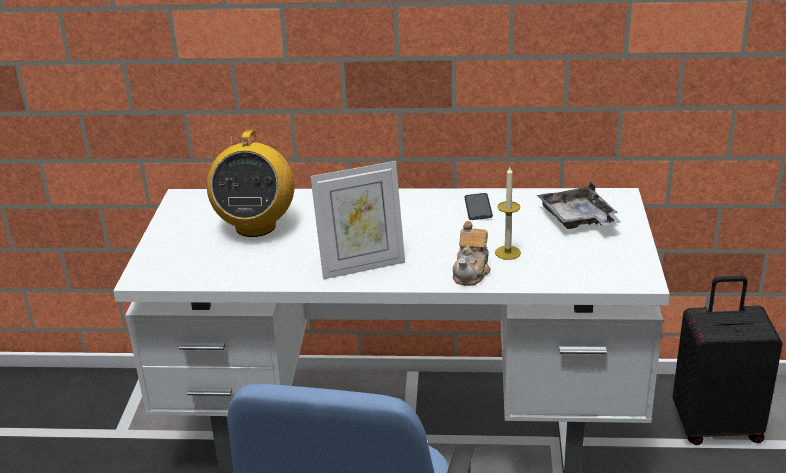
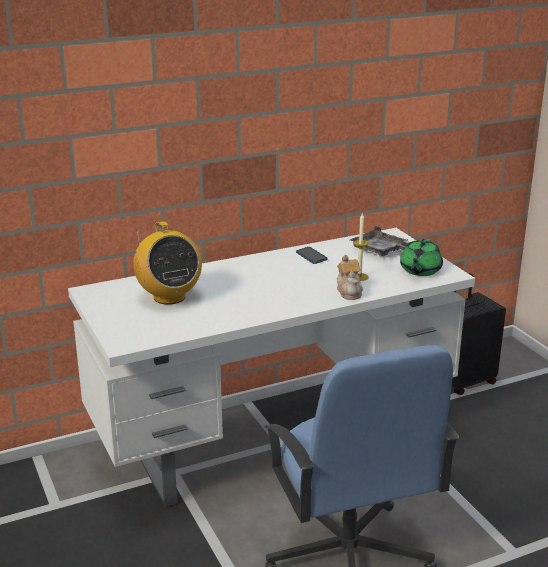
camera: 30 degrees left, 5 degrees down
(362, 266) = (275, 303): picture frame -> none
(600, 263) = (420, 270): none -> green teapot

